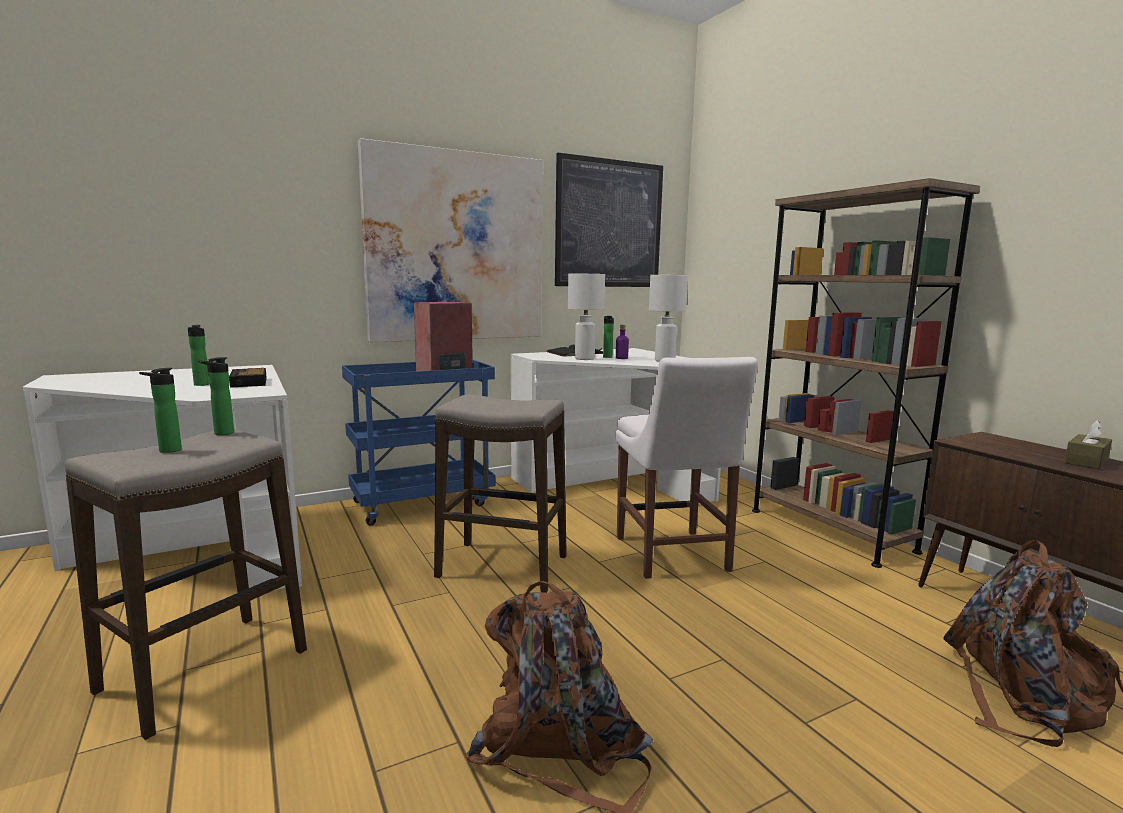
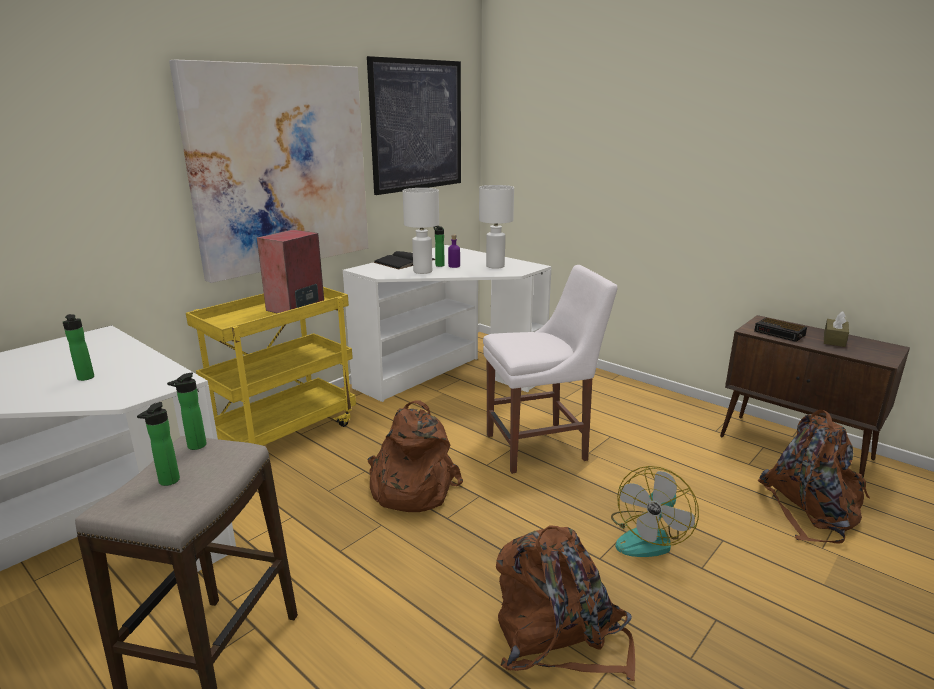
camera: 20 degrees left, 10 degrees up
(249, 382) = (135, 365): alarm clock -> alarm clock (780, 333)
(423, 502) = (286, 433): blue cart -> yellow cart
(502, 567) = (410, 488): stool -> brown backpack
(673, 556) = (541, 446): white chair -> white chair turned 75 degrees counterclockwise
(749, 671) = (648, 537): none -> fan
(830, 530) = (641, 396): brown bookcase -> none

